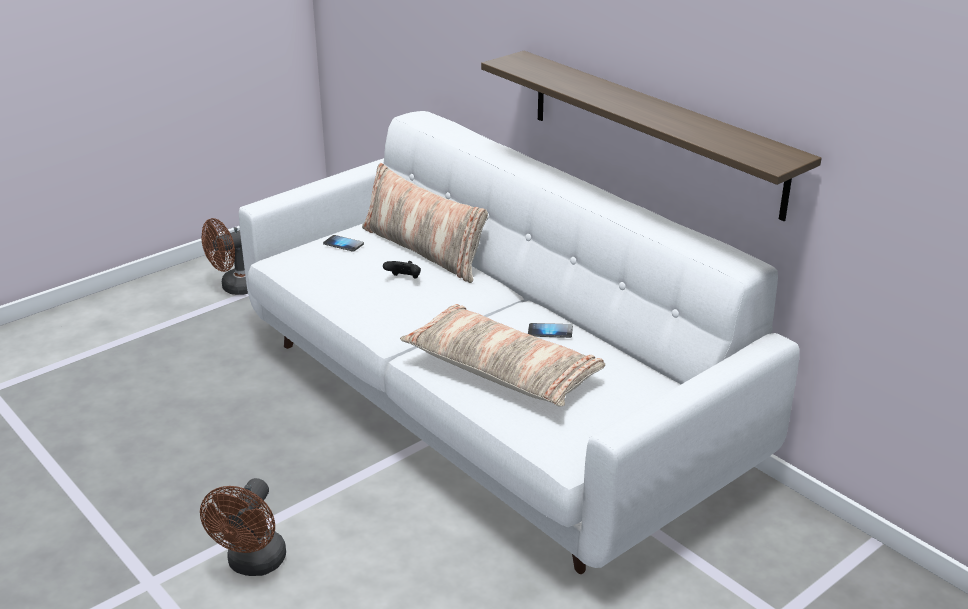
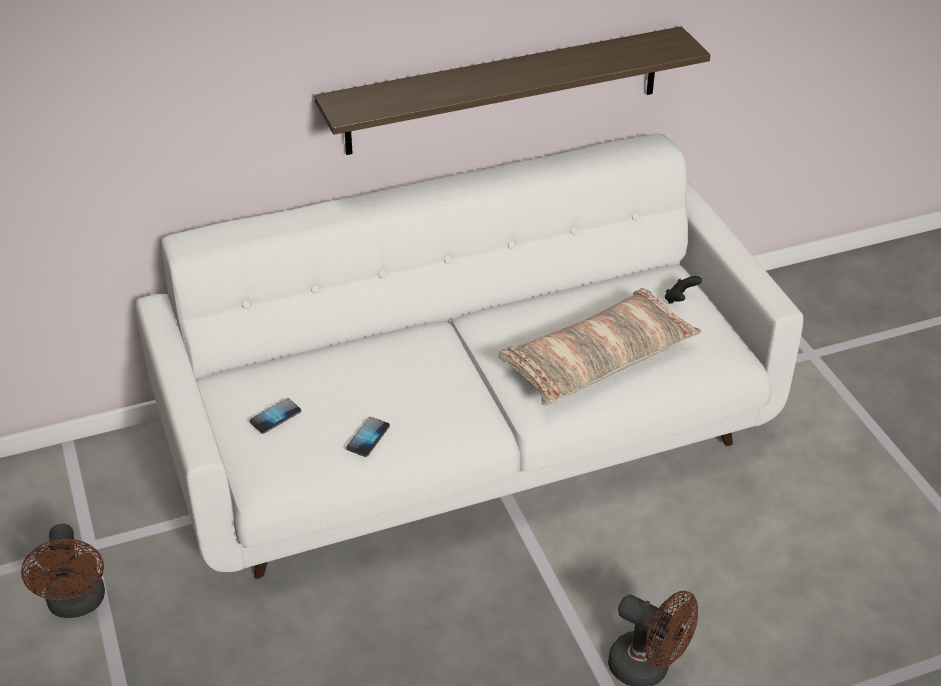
camera: 70 degrees left, 10 degrees up
(404, 279) = (391, 385): black game controller -> black game controller (680, 299)
(423, 250) = (326, 359): pillow -> none
(550, 331) = (546, 313): phone -> phone (368, 438)

